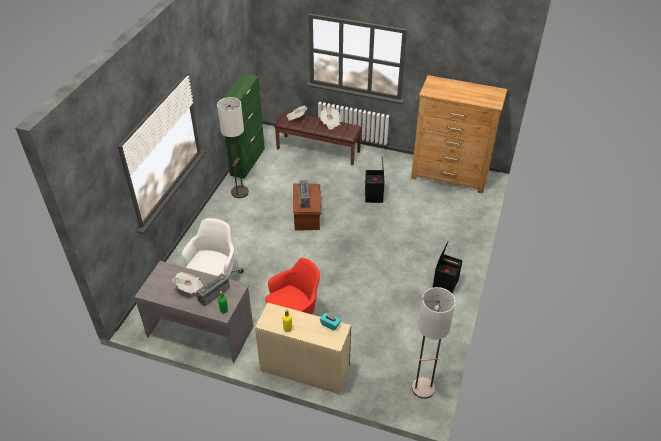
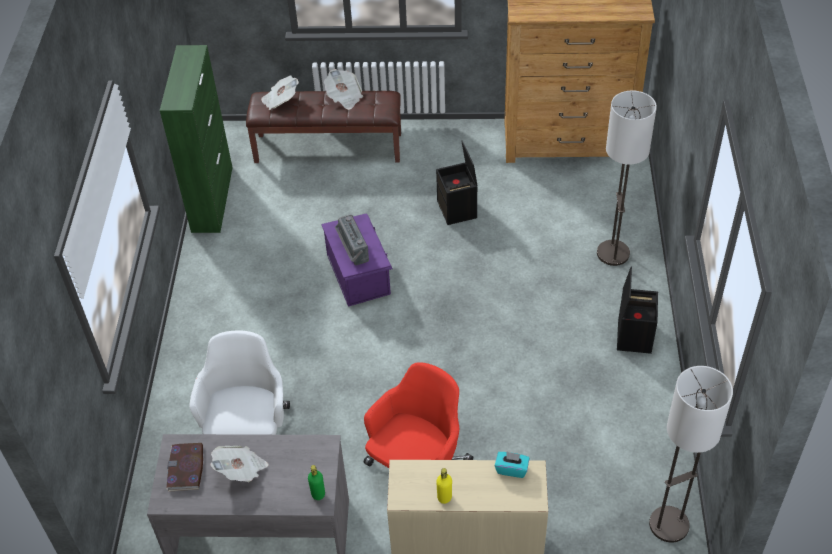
camera: 15 degrees left, 5 degrees up
(163, 280) = (186, 468): none -> book
(213, 293) = (285, 469): radio -> none
(240, 192) = (223, 260): floor lamp -> floor lamp (613, 253)
(307, 215) = (359, 273): brown storage box -> purple storage box

